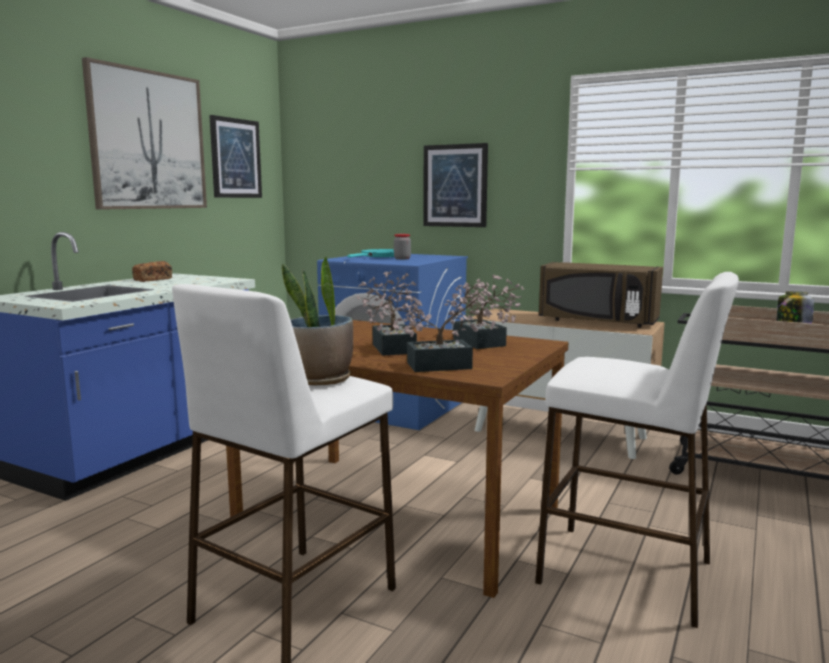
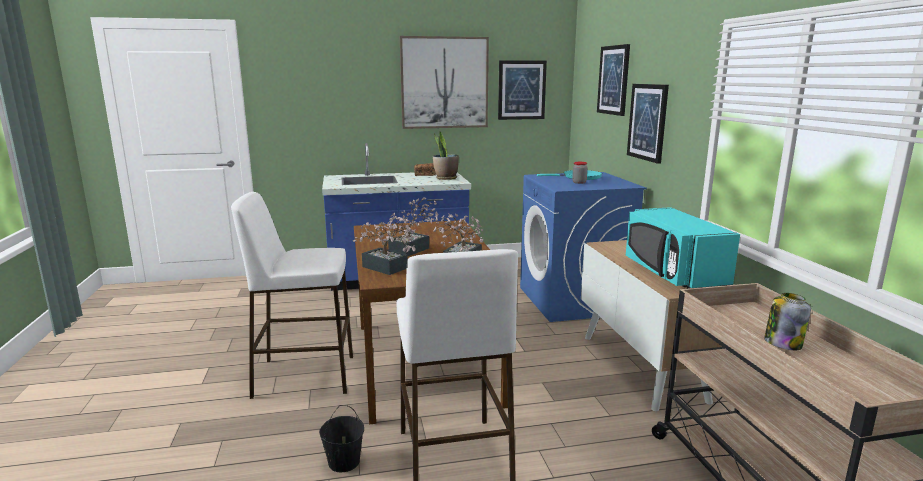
camera: 50 degrees right, 5 degrees up
(321, 380) = (312, 257): potted plant -> potted plant (445, 178)
(379, 144) = (613, 80): none -> picture
(563, 645) = (343, 462): none -> black bucket
(597, 322) = (672, 273): brown microwave -> turquoise microwave

